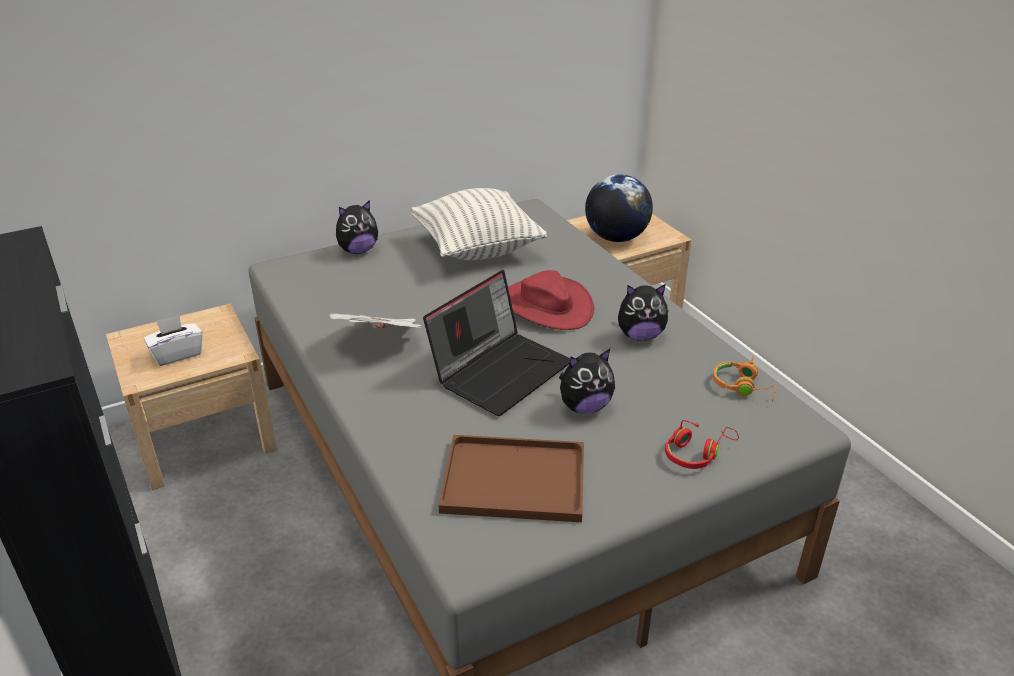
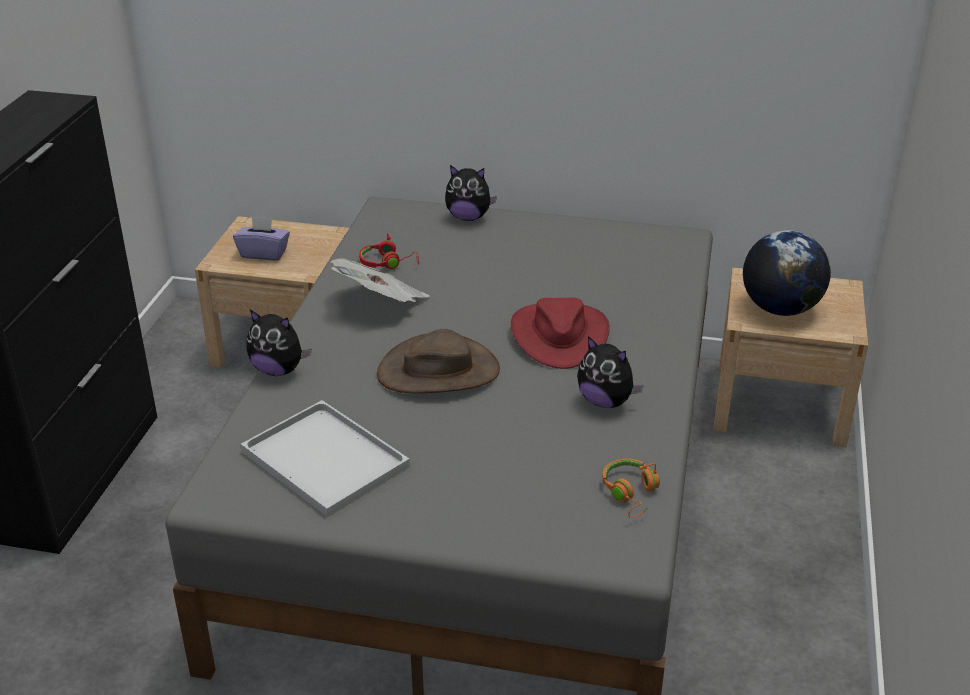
camera: 40 degrees right, 0 degrees up
(177, 354) = (264, 253): white tissue box -> purple tissue box
(477, 249) = (574, 257): pillow -> none
(500, 370) = (438, 371): laptop -> brown hat
(511, 481) = (322, 458): brown tray -> white tray
(584, 407) = (462, 435): plush toy -> plush toy (278, 370)
(696, 453) = (498, 521): red headphones -> red headphones (388, 263)

